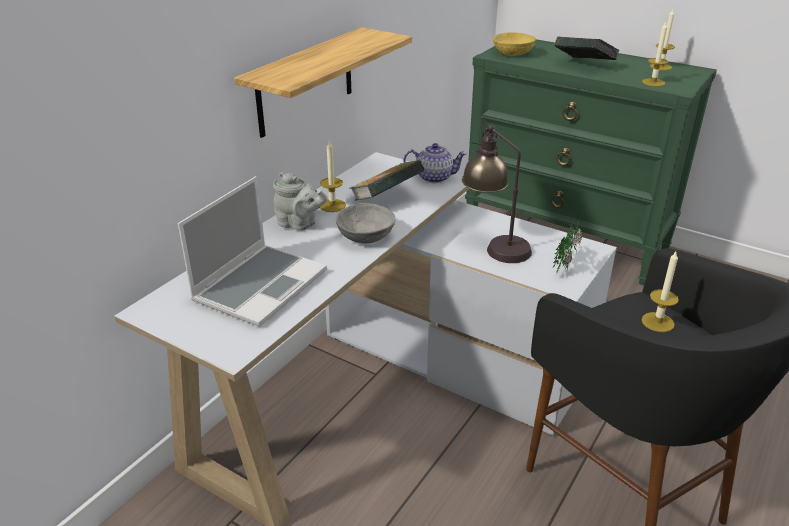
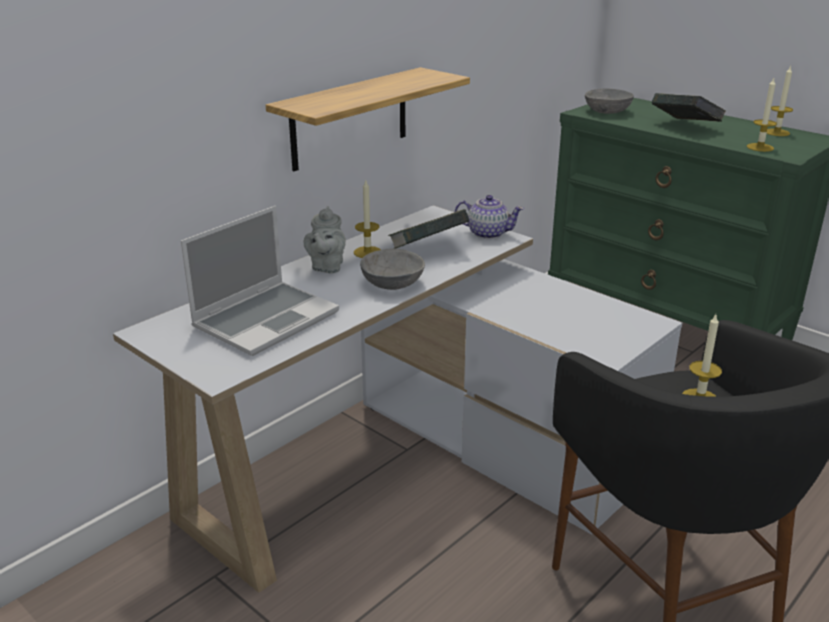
camera: 10 degrees right, 5 degrees down
(299, 224) = (326, 267): grey teapot -> grey teapot turned 60 degrees clockwise
(494, 245) = (540, 309): table lamp -> none
(513, 53) = (608, 111): yellow bowl -> grey bowl
(563, 266) = (613, 336): potted plant -> none

